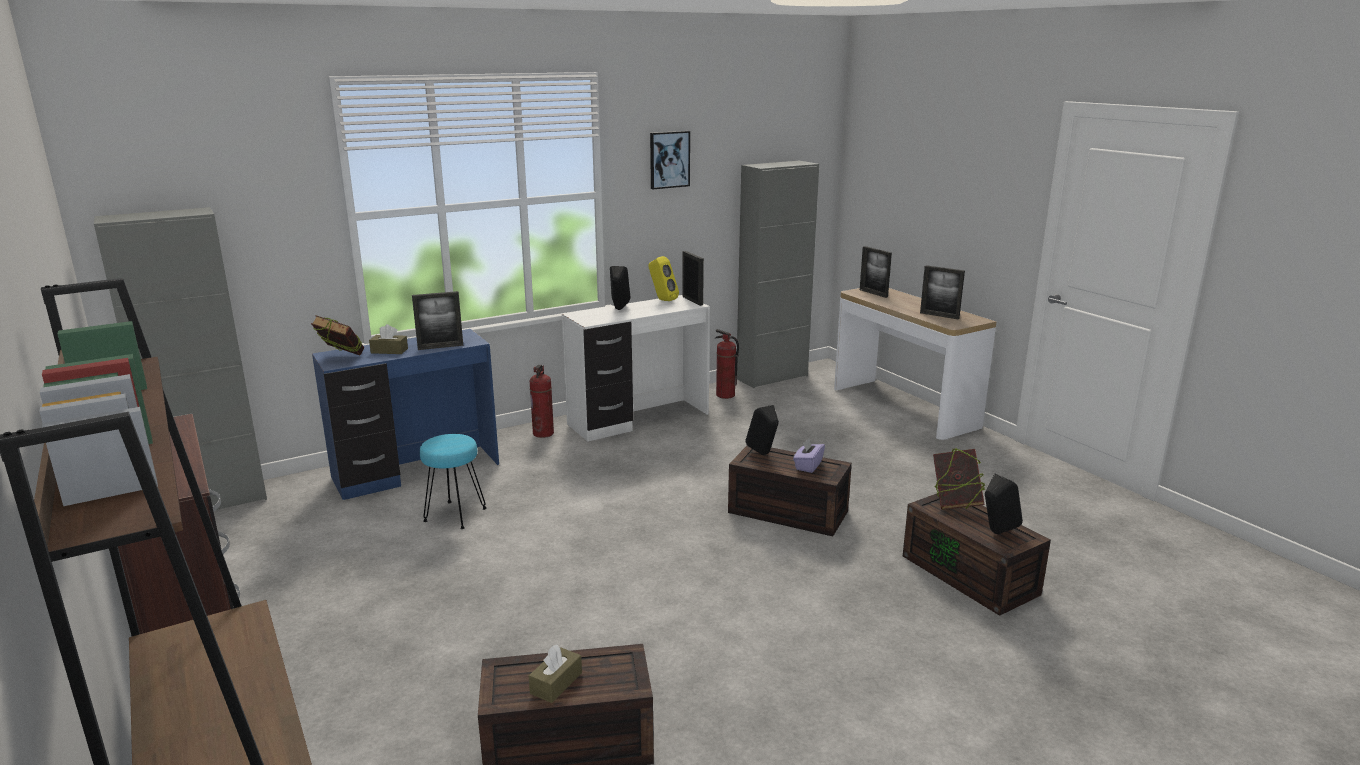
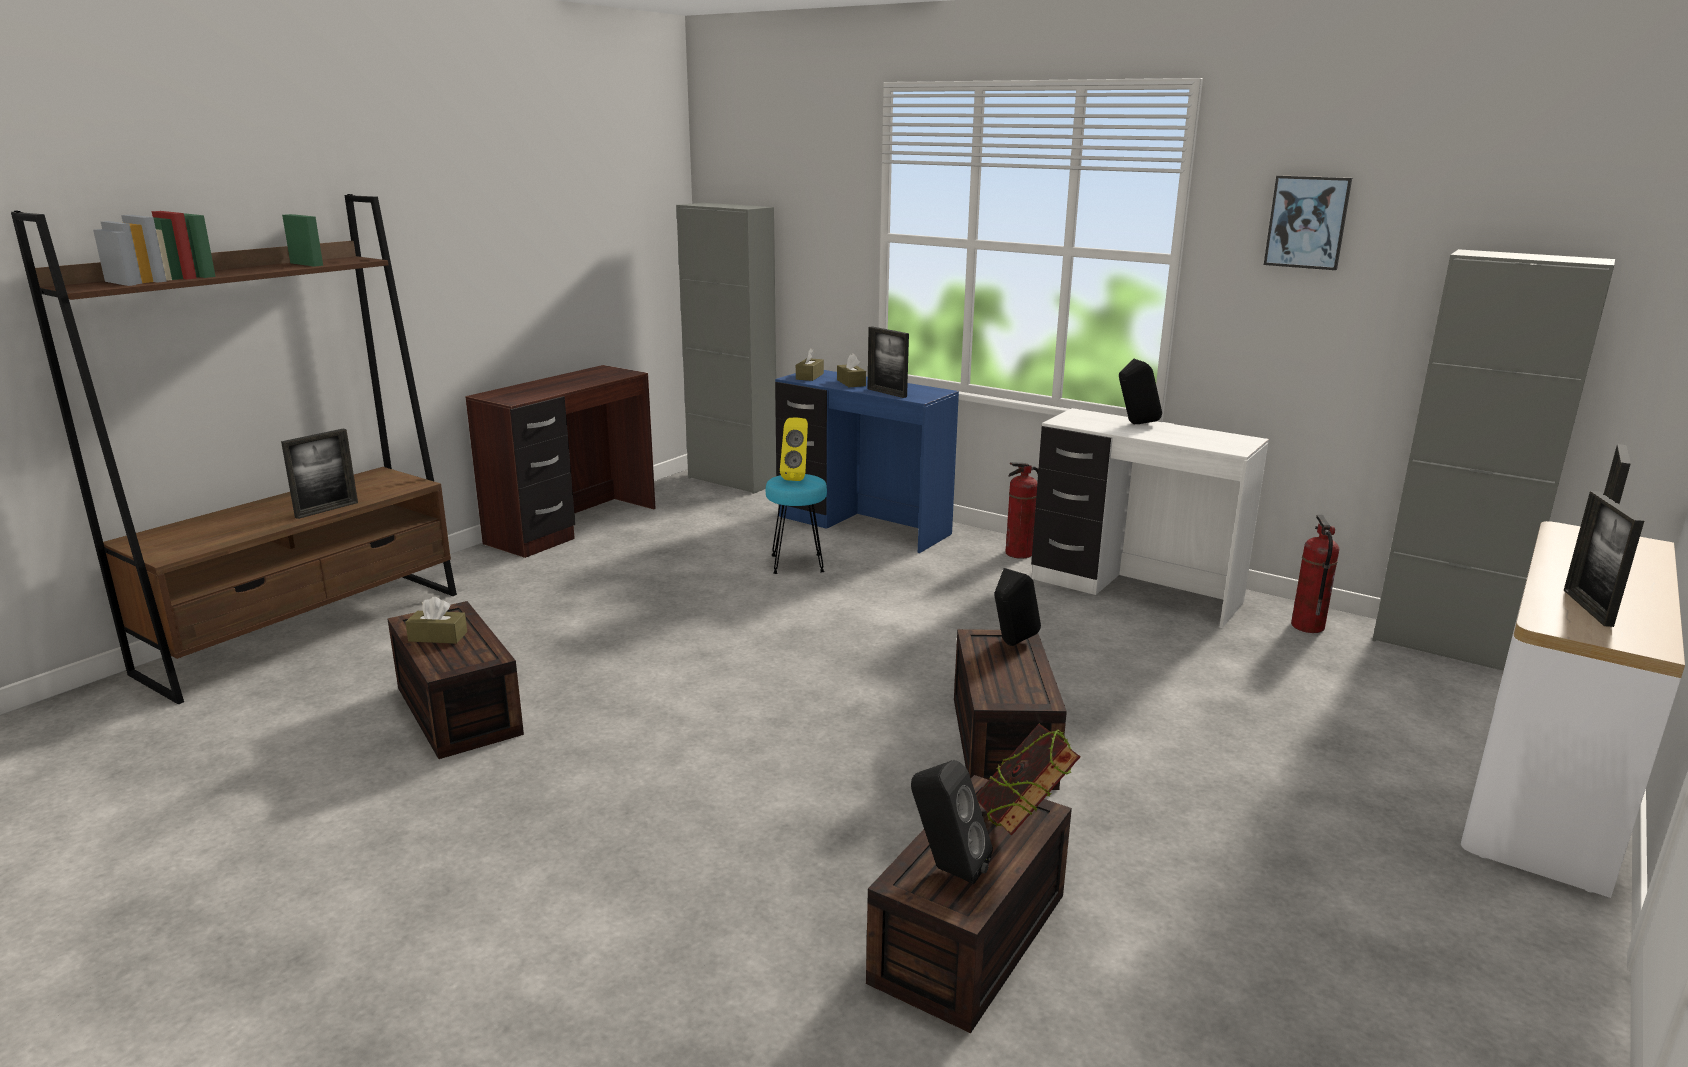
camera: 65 degrees right, 0 degrees up
(341, 359) = (809, 376): book -> brown tissue box
(662, 300) = (1218, 434): yellow speaker -> yellow speaker (796, 478)
(692, 300) = (1249, 446): picture frame -> picture frame (327, 510)
(808, 466) = (1013, 680): purple tissue box -> none

